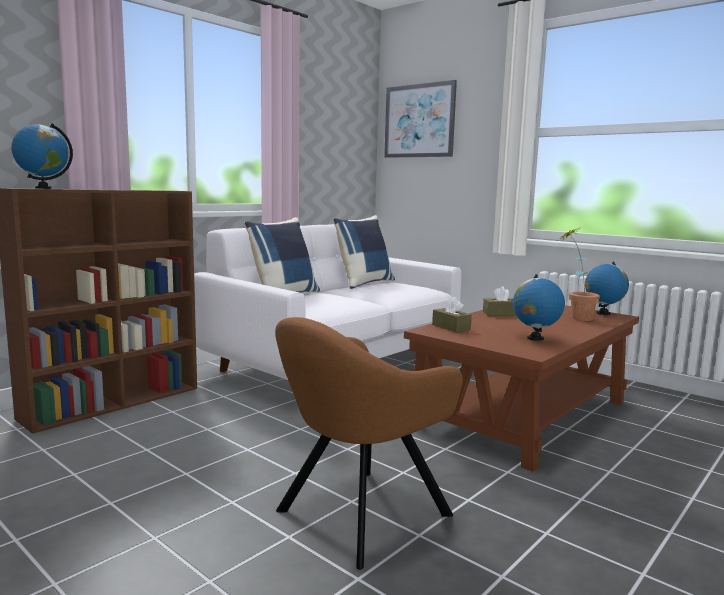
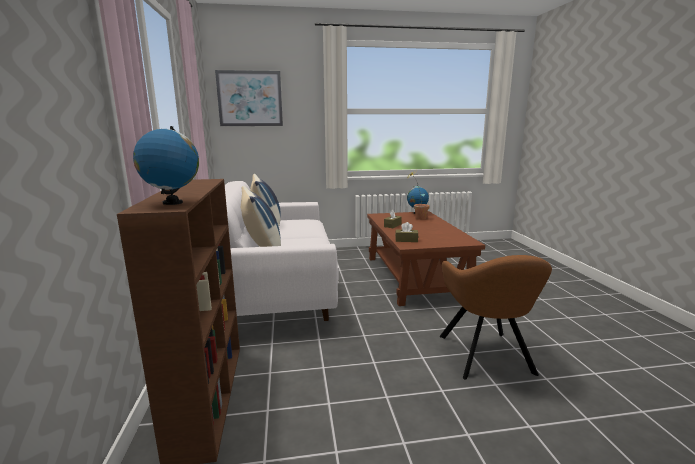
camera: 50 degrees left, 5 degrees up
(535, 338) = (446, 234): globe -> none

